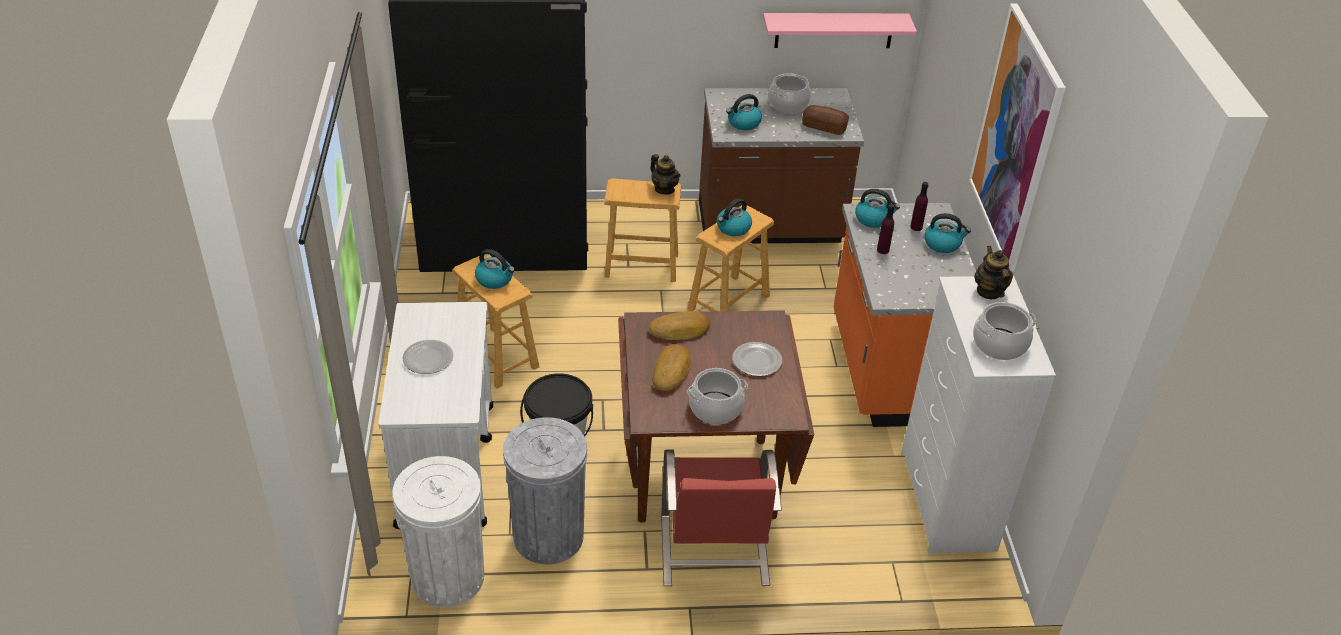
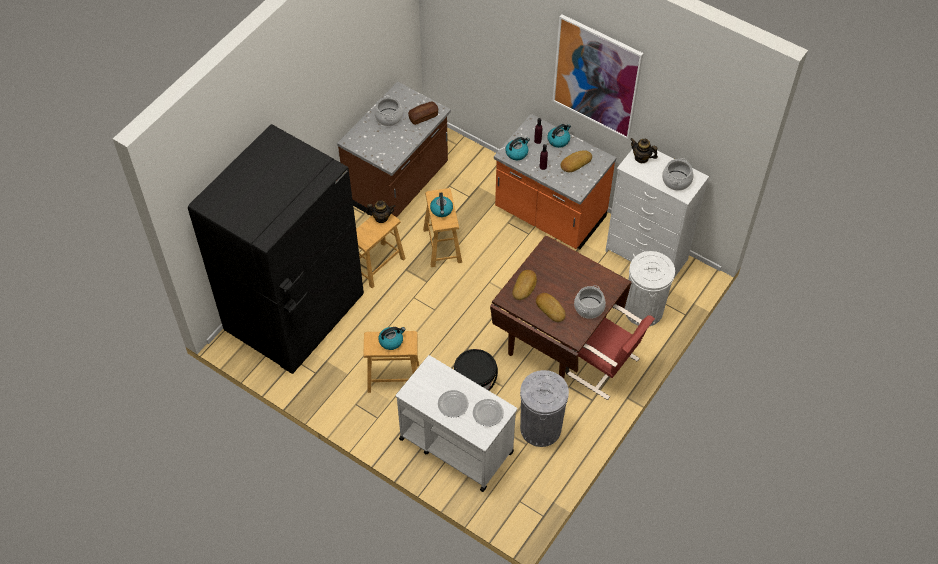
camera: 50 degrees left, 15 degrees up
(447, 577) = (533, 486): white trash can -> white trash can (643, 310)
(743, 123) = (387, 148): kettle -> none
(757, 361) = (571, 270): plate -> plate (488, 413)
(834, 30) = (385, 58): pink shelf -> none
(928, 274) = (575, 162): none -> bread

